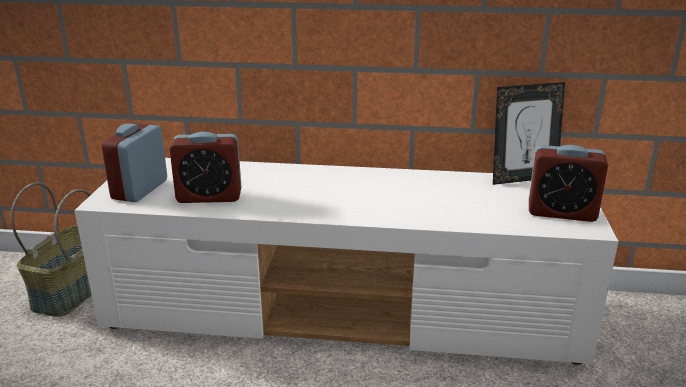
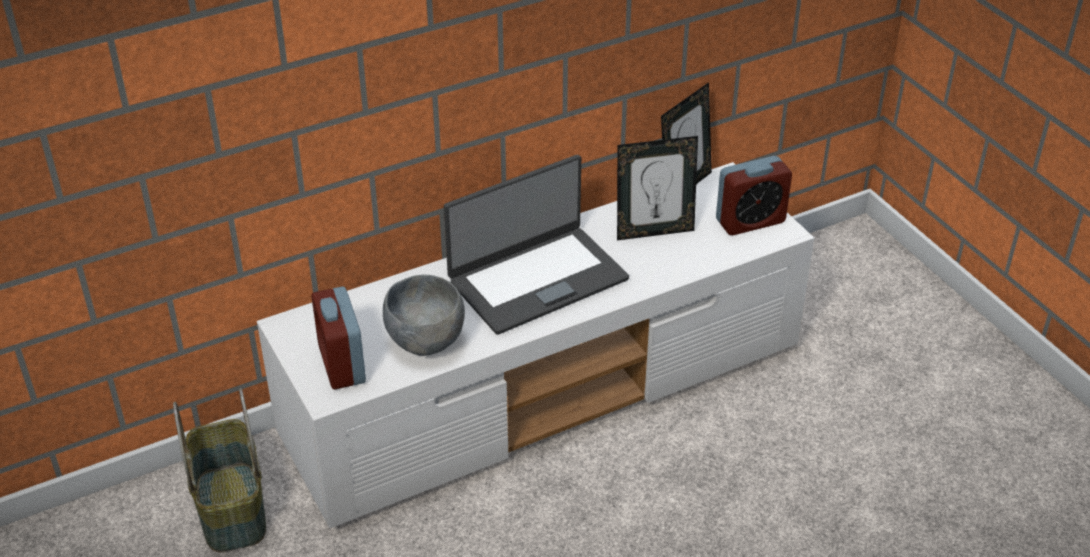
camera: 35 degrees left, 15 degrees up
(209, 196) = (426, 341): alarm clock -> grey bowl
(335, 191) = (537, 279): none -> laptop
(465, 194) = (654, 231): none -> picture frame

